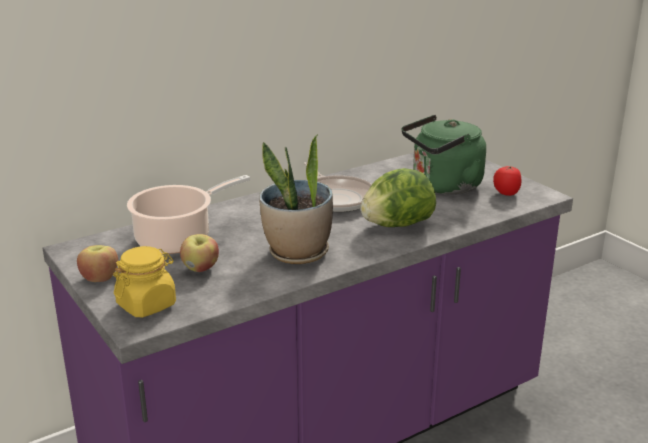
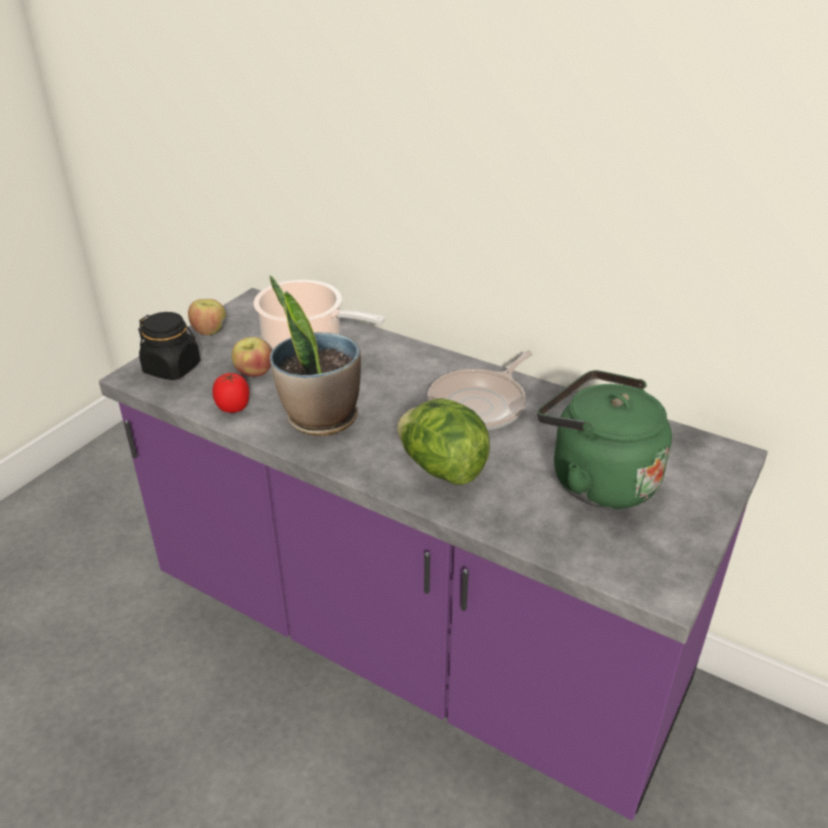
camera: 65 degrees right, 10 degrees up
(147, 305) = (172, 368): yellow jar -> black jar
(506, 193) = (630, 546): tomato -> tomato (234, 407)

